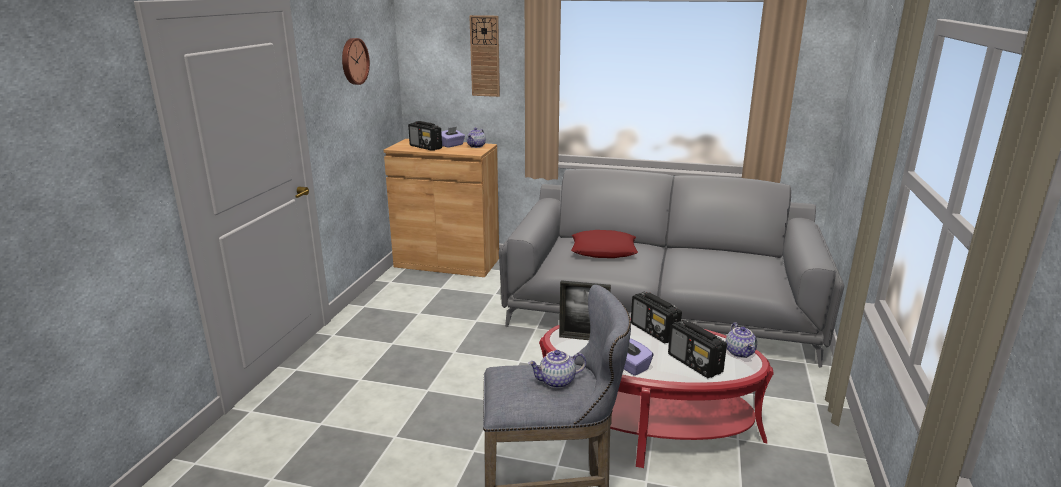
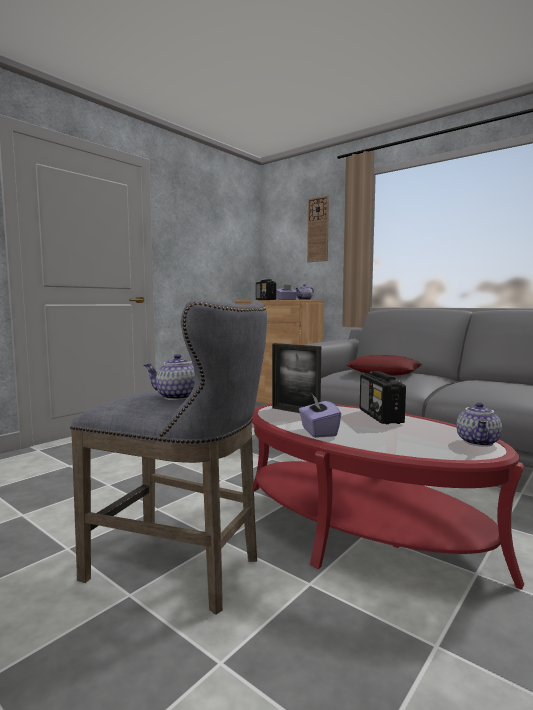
camera: 25 degrees right, 15 degrees down
(353, 61) = (211, 226): wall clock -> none
(695, 364) = (403, 441): radio -> none

